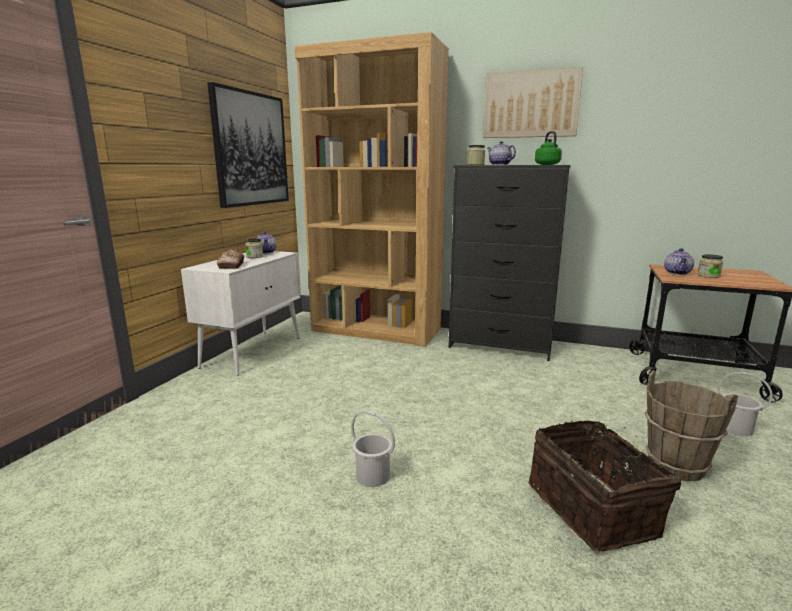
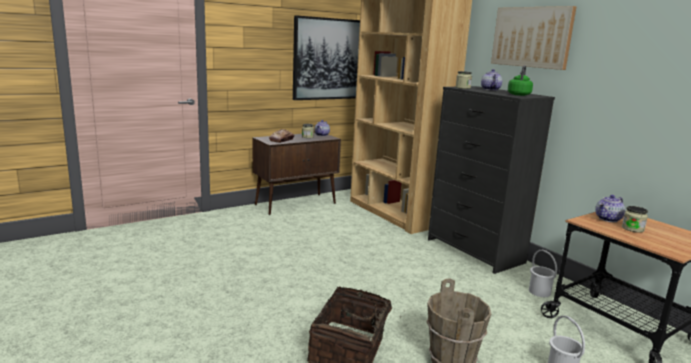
camera: 35 degrees right, 0 degrees up
(253, 351) = (296, 204): white cabinet -> brown cabinet
(373, 475) = (261, 286): white bucket -> white bucket (539, 292)

